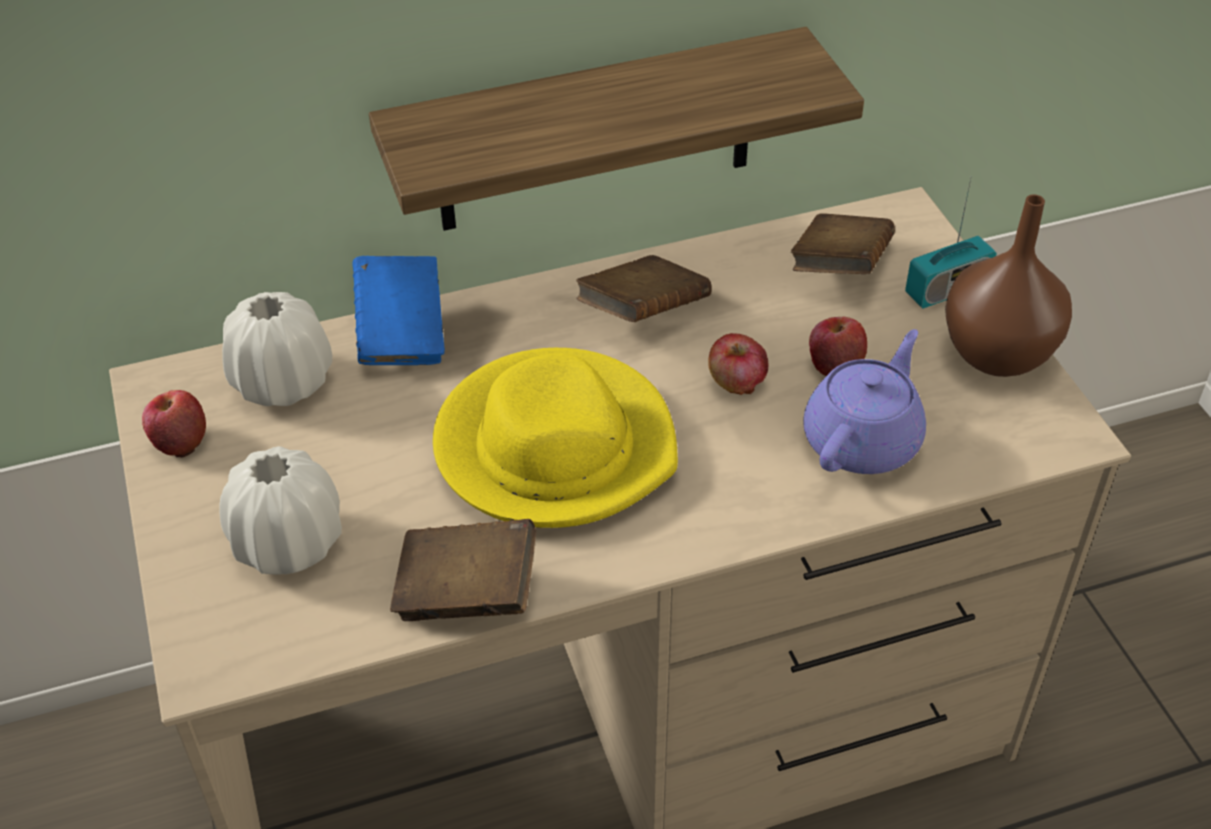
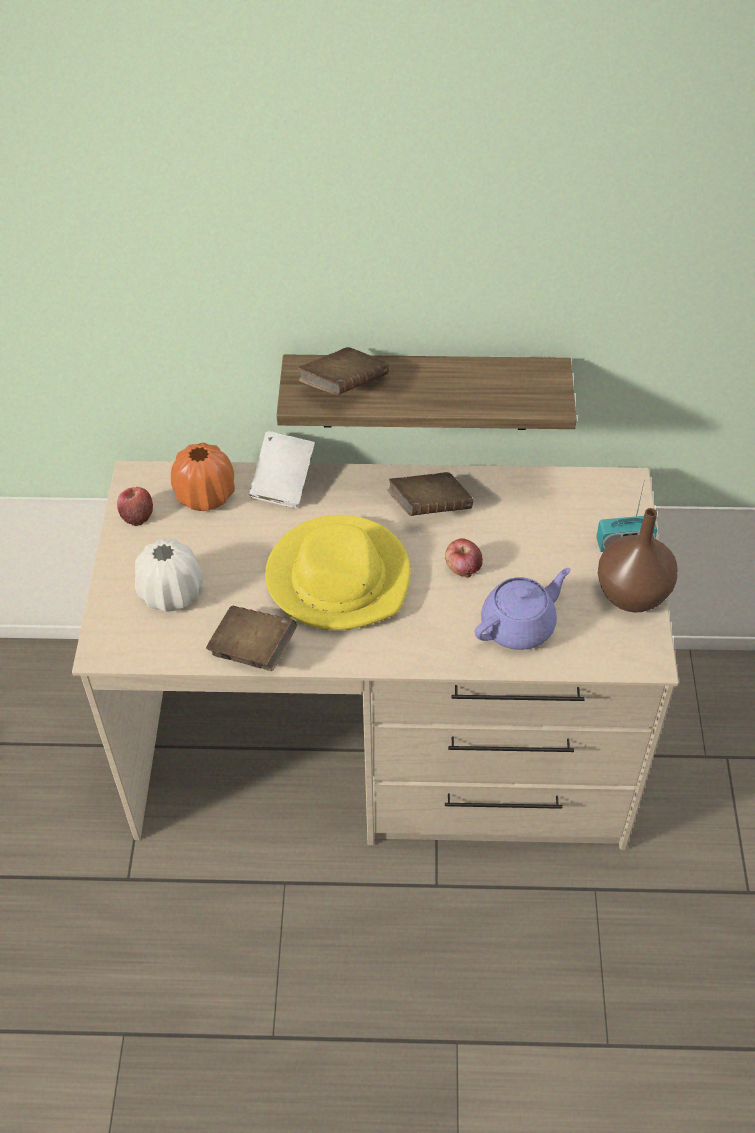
camera: 20 degrees right, 5 degrees up
(283, 382) = (205, 495): white vase -> orange vase
(402, 333) = (283, 483): blue book -> white book
(834, 364) = (527, 573): apple -> none
(839, 268) = (564, 510): brown book -> brown book (343, 387)

